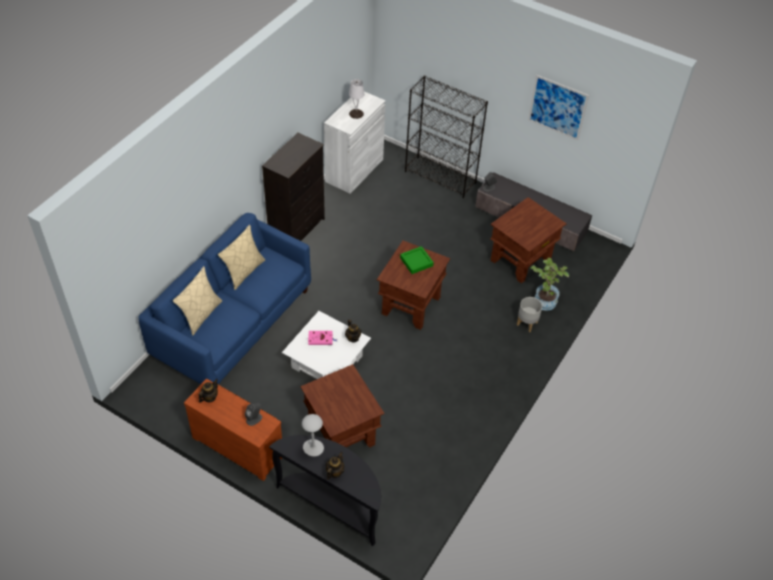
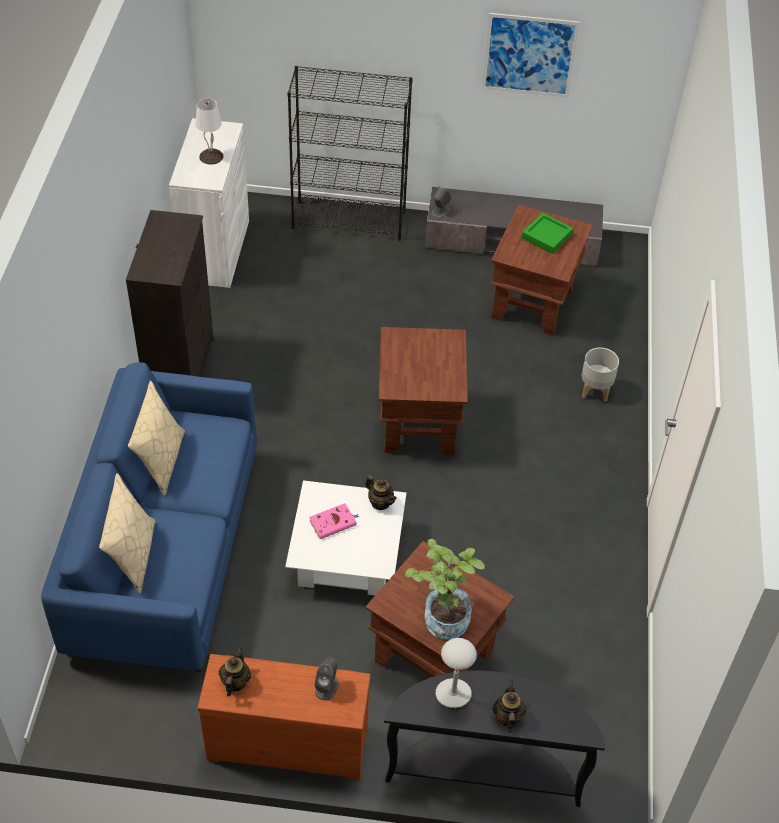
camera: 25 degrees left, 0 degrees up
(416, 262) = (421, 352): green tray -> green tray (546, 236)
(544, 299) = (597, 347): potted plant -> potted plant (442, 616)

